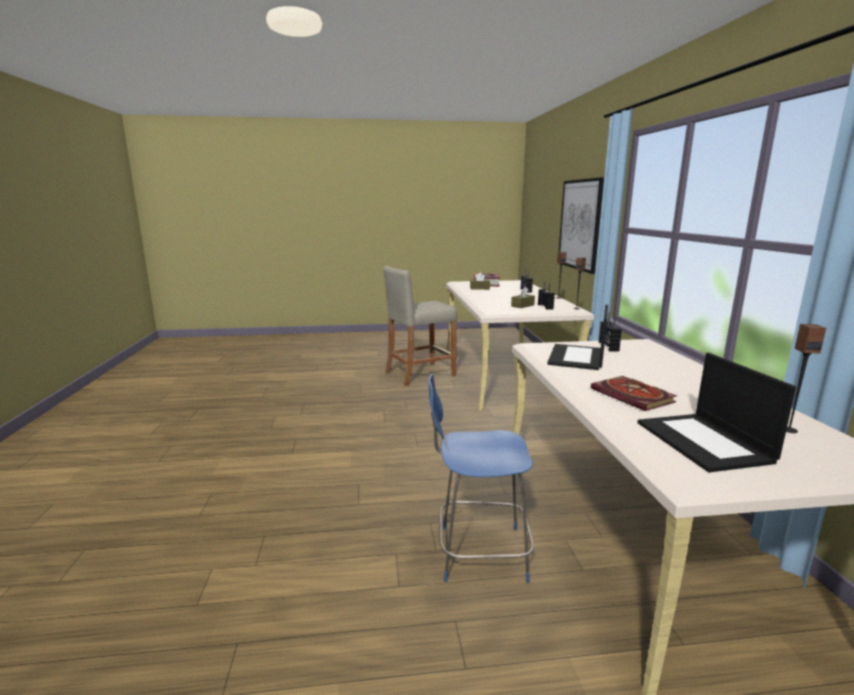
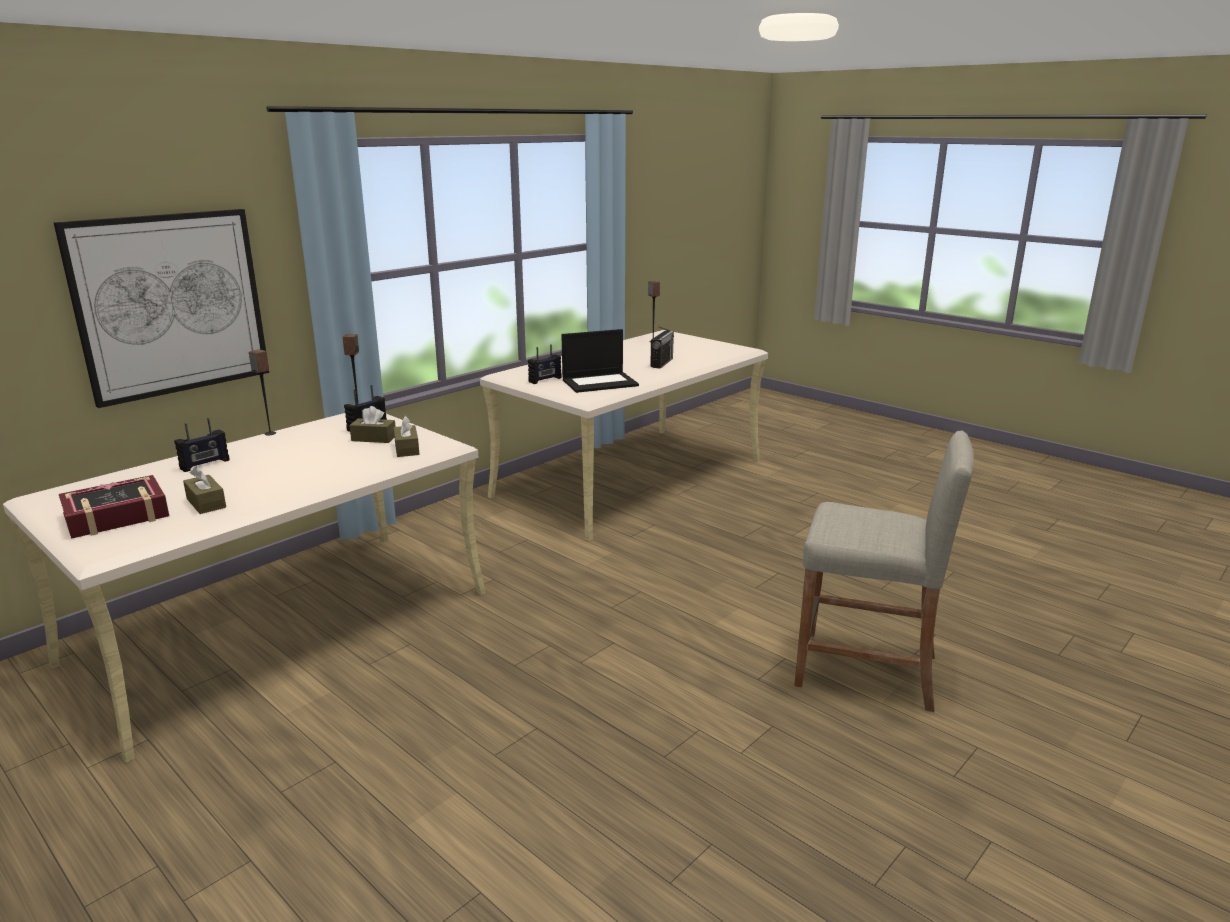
camera: 130 degrees left, 5 degrees up
(420, 374) = (362, 713): beige stool -> beige stool (866, 670)
(478, 553) = (739, 513): blue chair -> none
(496, 307) = (407, 449): none -> brown tissue box
(634, 396) = (661, 363): book -> radio
(704, 442) = (702, 349): laptop -> none

